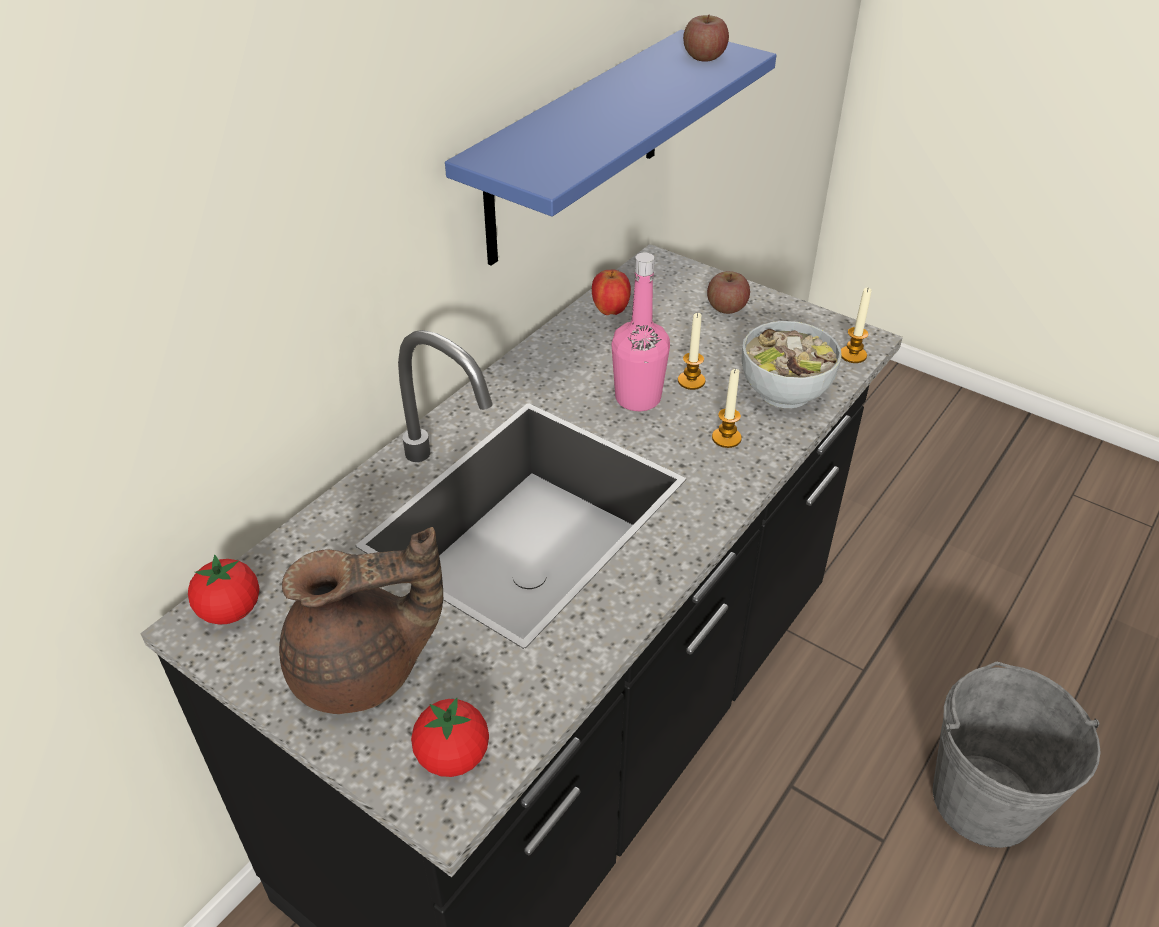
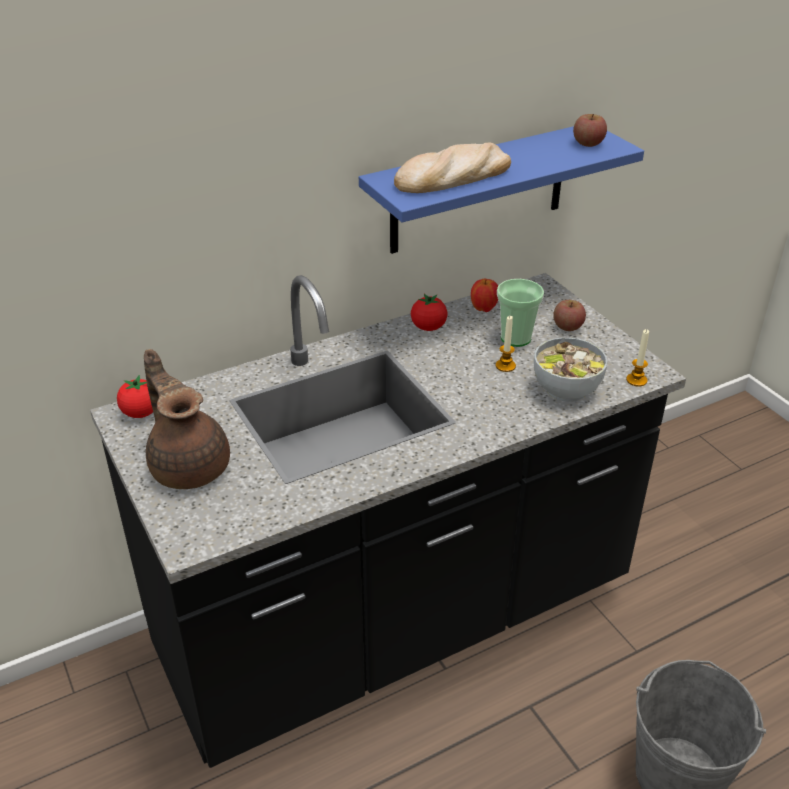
camera: 25 degrees right, 5 degrees down
(363, 670) = (189, 465): brown teapot -> brown teapot turned 135 degrees counterclockwise
(453, 756) = (207, 523): tomato -> tomato (428, 327)
(577, 135) = (453, 177): none -> bread
(638, 398) = (461, 366): pink bottle -> none
(676, 339) = (516, 338): none -> cup
(726, 438) = (502, 406): candle -> none

